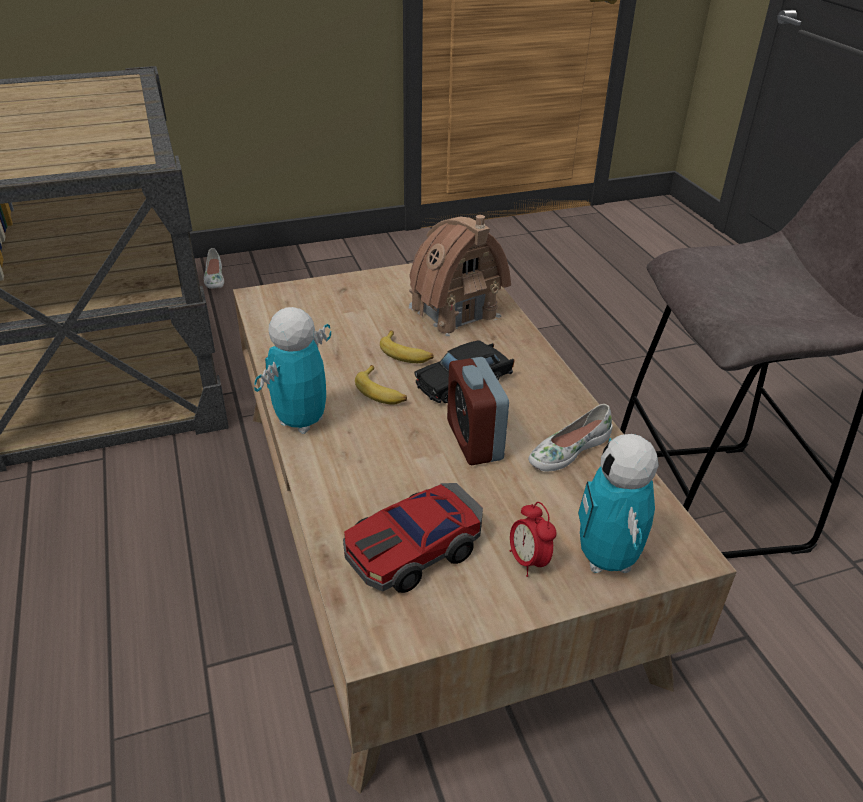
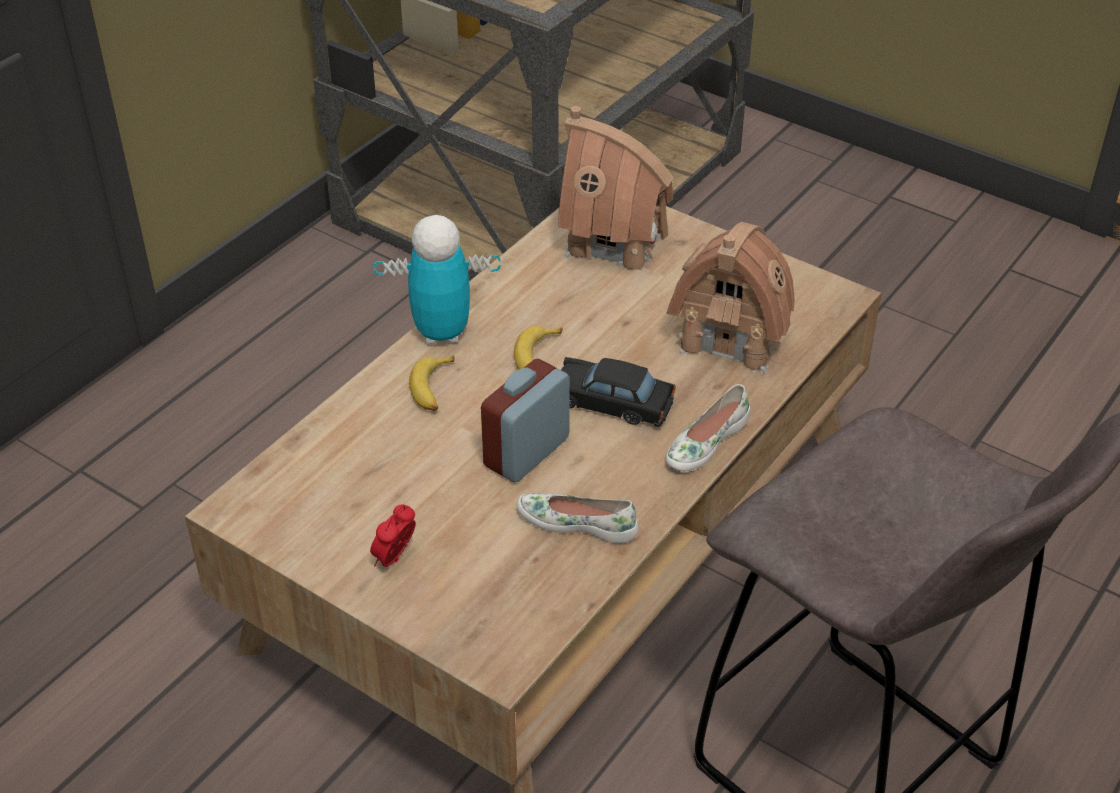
camera: 55 degrees right, 5 degrees up
(214, 278) = (766, 156): white shoe -> white shoe (705, 442)
(307, 310) = (614, 240): none -> toy house
(406, 353) = (617, 341): banana -> banana (433, 389)
(414, 550) = (346, 484): toy car -> none
(607, 560) = (442, 610): toy robot -> none

